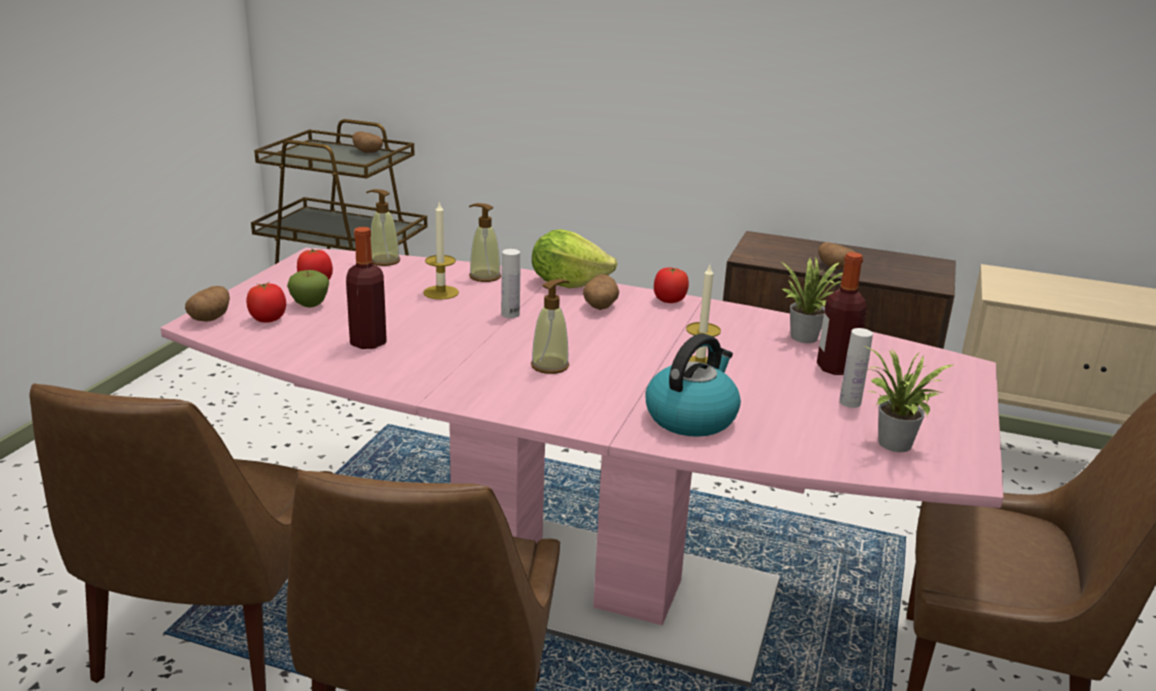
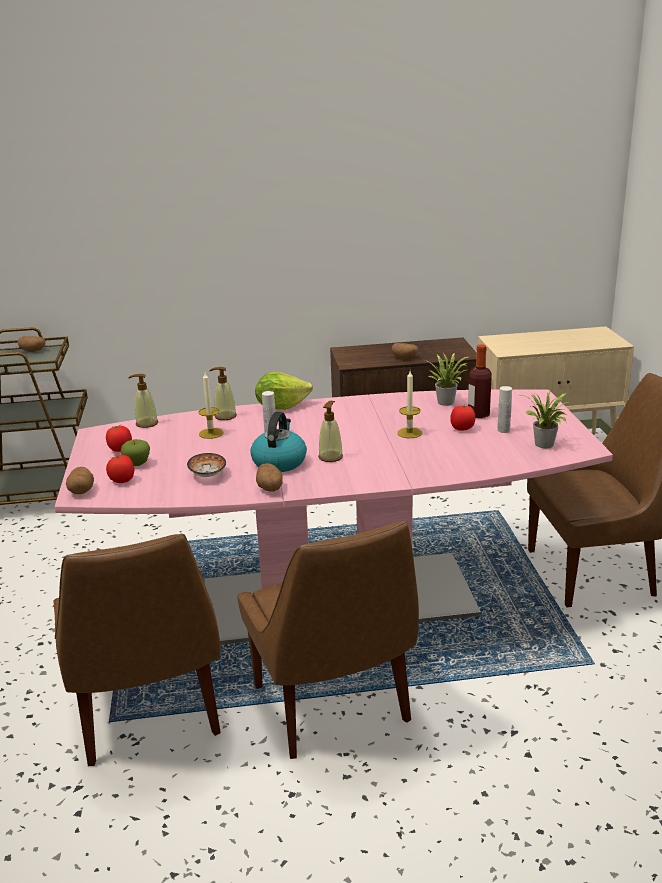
camera: 25 degrees left, 0 degrees up
(368, 342) = (207, 475): bottle -> bowl
(600, 307) = (317, 415): potato -> potato (270, 489)
(669, 301) = (352, 401): tomato -> tomato (462, 428)
(691, 417) = (436, 461): kettle -> kettle (279, 462)

